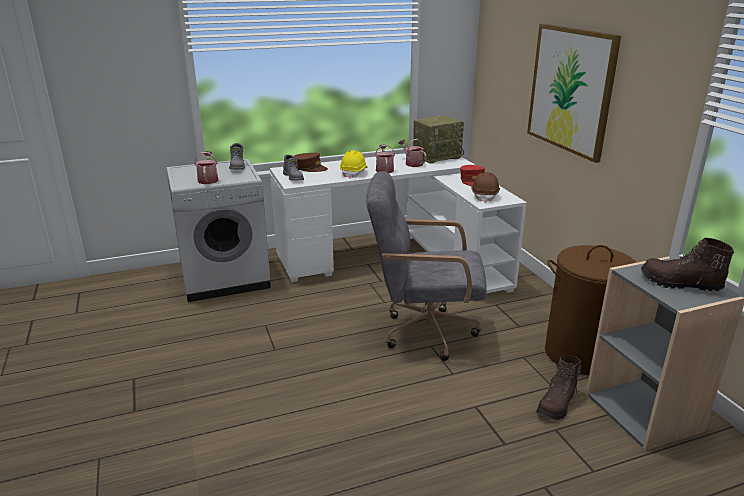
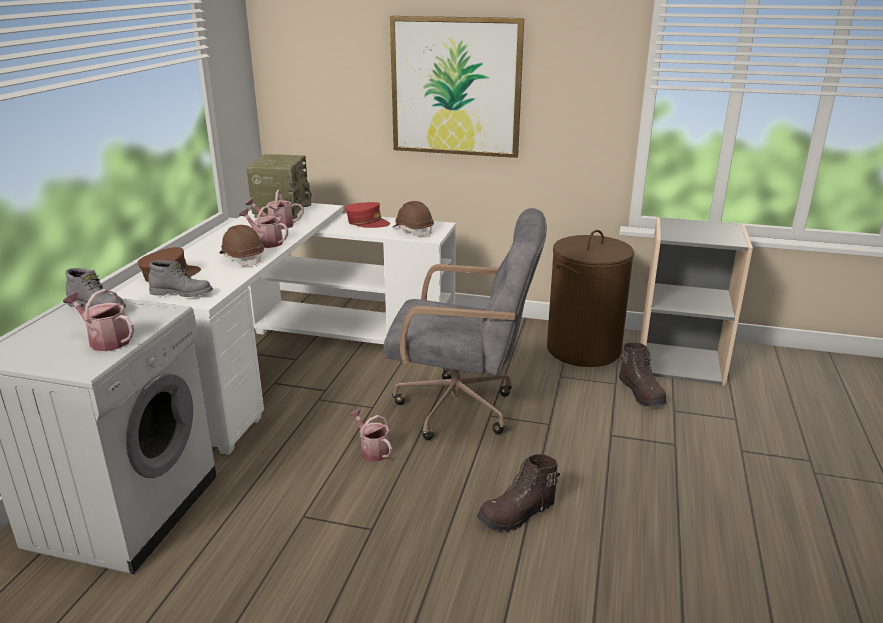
camera: 55 degrees left, 0 degrees up
(343, 320) = (372, 450): none -> watering can
(354, 173) = (242, 258): yellow hard hat -> brown hard hat
(423, 333) = (462, 410): grey office chair -> grey office chair turned 120 degrees counterclockwise
(680, 284) = (707, 231): brown boot -> brown boot (517, 515)

